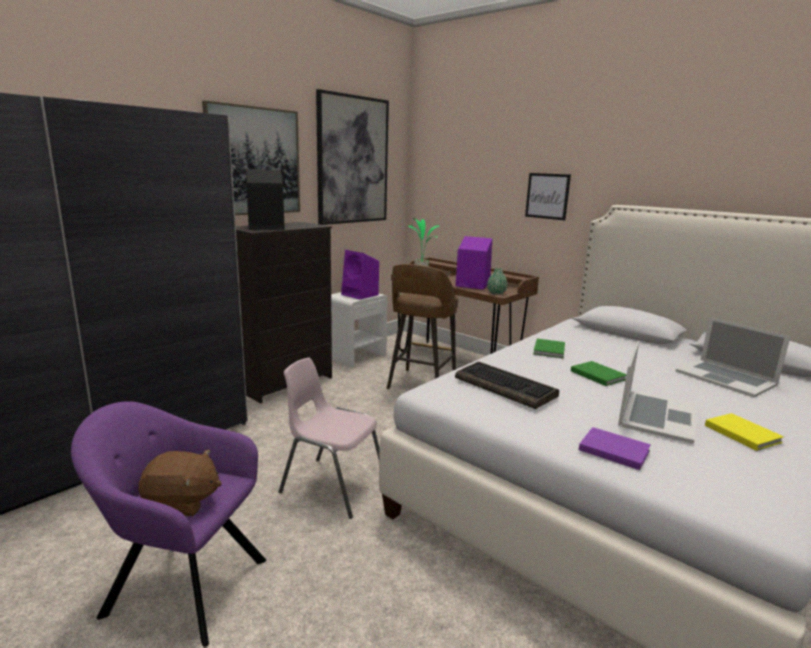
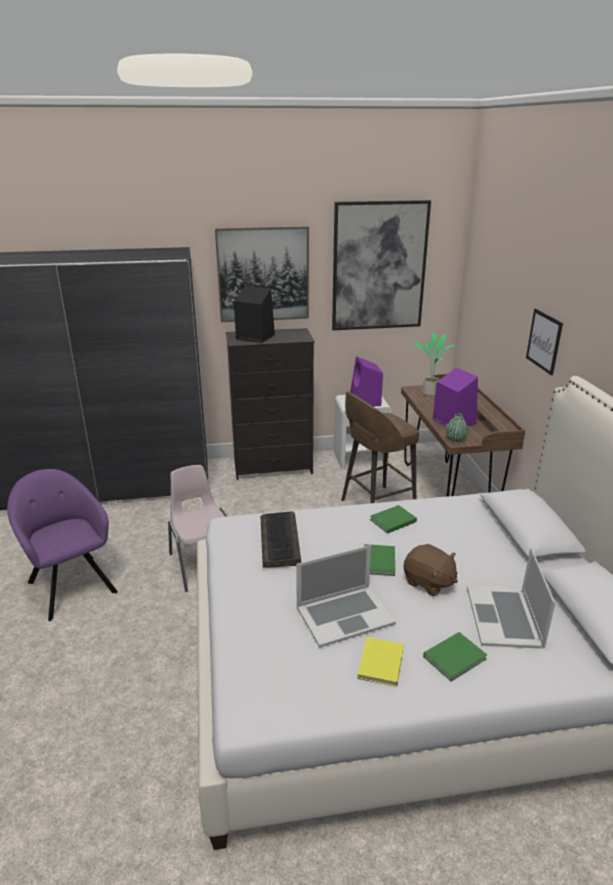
camera: 40 degrees right, 10 degrees up
(182, 502) = (56, 538): brown plush toy -> brown plush toy (428, 582)
(612, 449) = (254, 620): purple book -> none
(762, 410) = (456, 658): none -> green book

